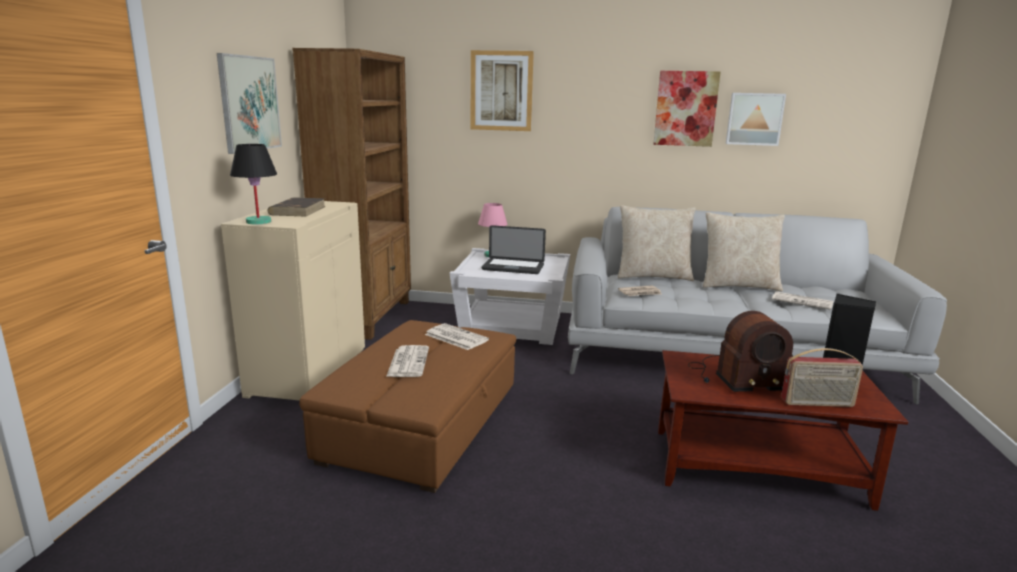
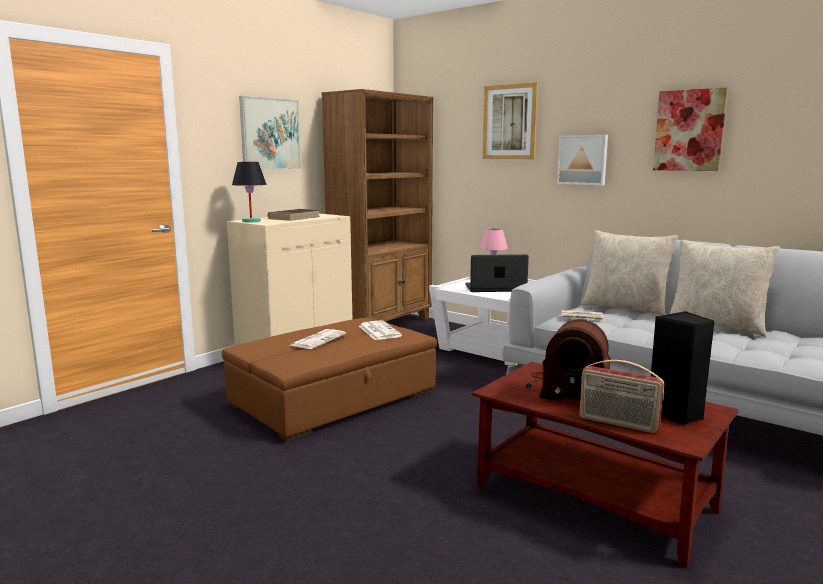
camera: 30 degrees right, 5 degrees down
(513, 267) = (495, 288): laptop -> laptop turned 135 degrees clockwise
(754, 119) = (771, 138): picture -> picture (583, 160)
(803, 301) = (771, 347): newspaper -> none

